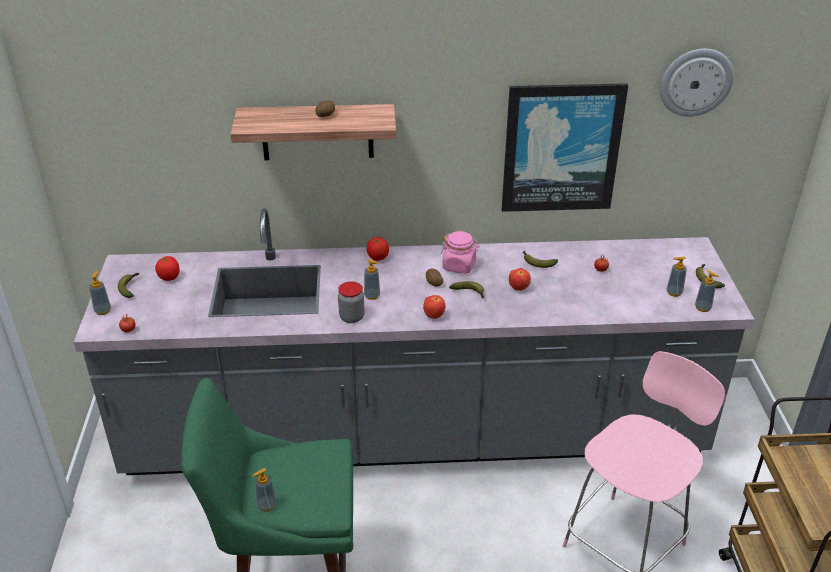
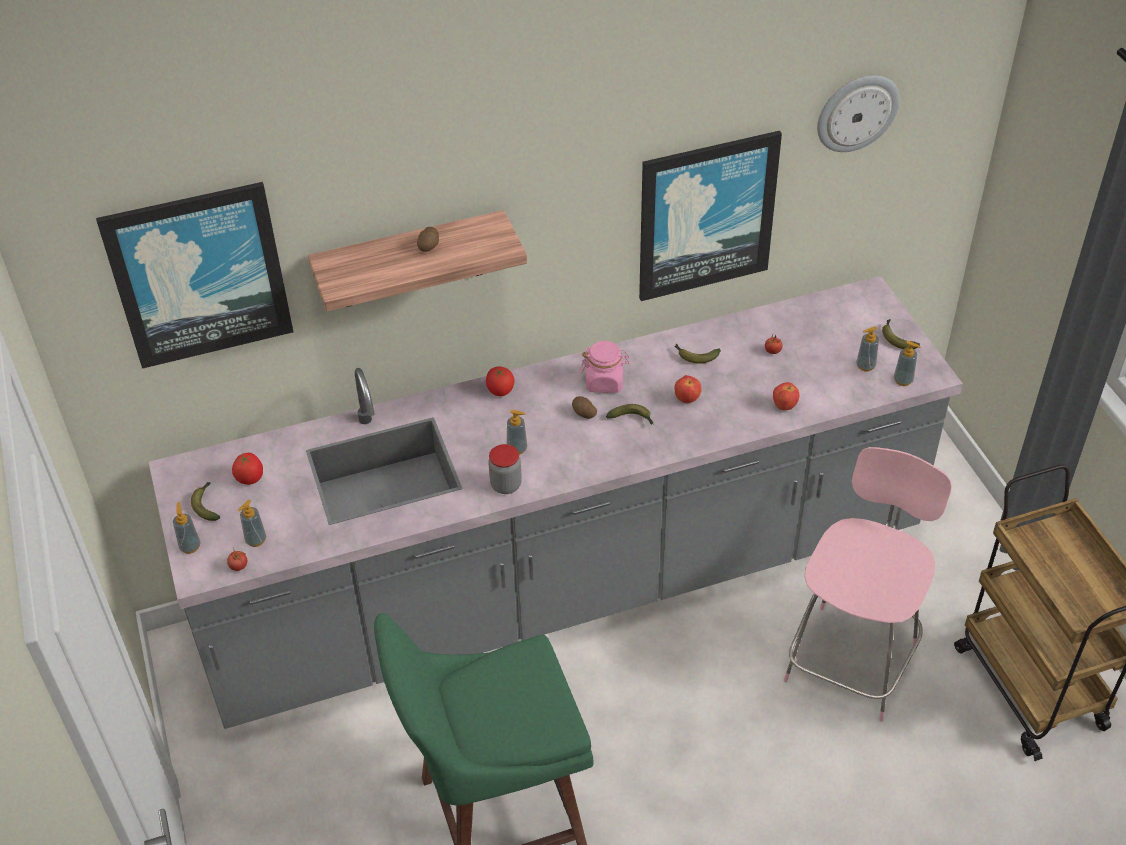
camera: 15 degrees left, 10 degrees up
(152, 105) = (199, 274): none -> picture
(266, 505) = (487, 741): soap dispenser -> soap dispenser (256, 540)
(434, 316) = (603, 461): apple -> apple (784, 406)

